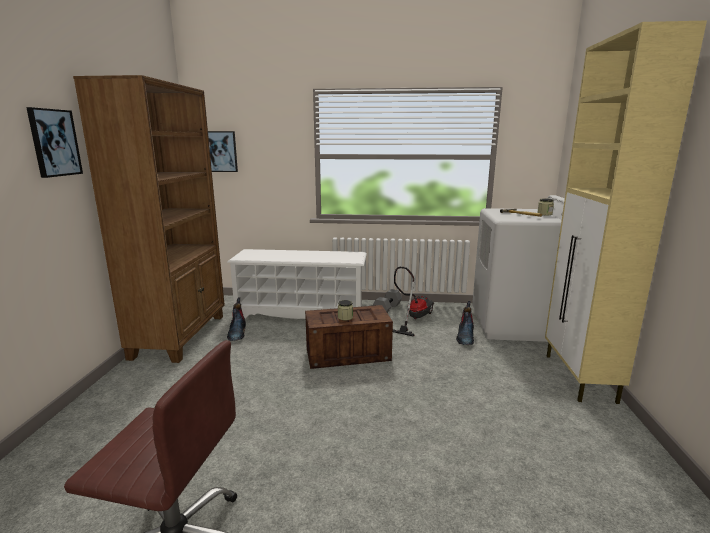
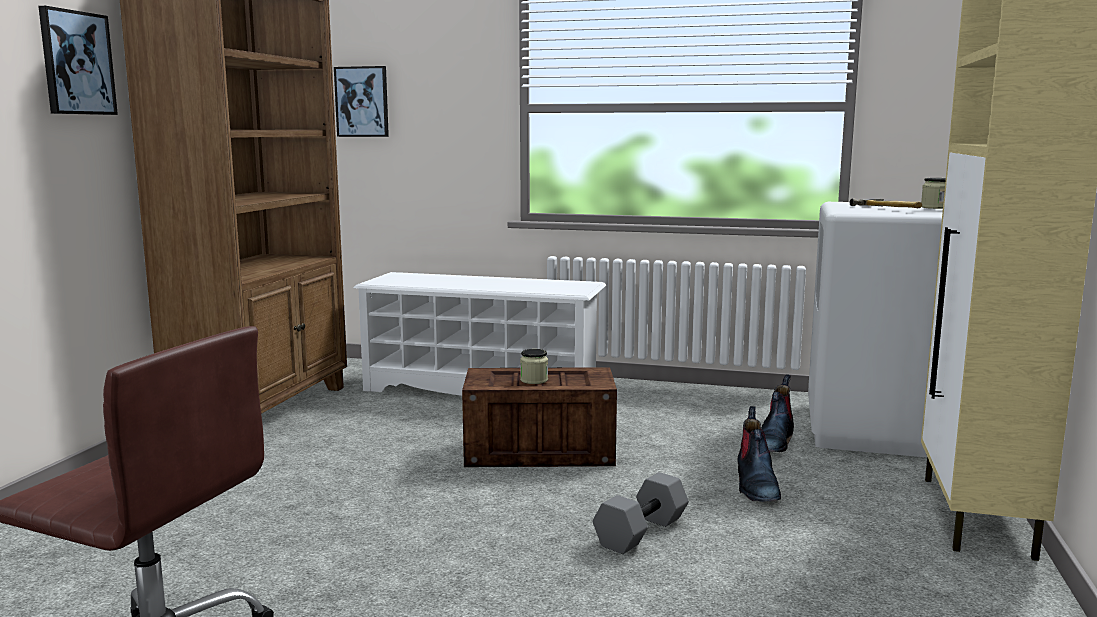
camera: 10 degrees right, 5 degrees down
(237, 332) = (358, 410): boot -> boot (755, 485)
(386, 309) = (641, 392): grey dumbbell -> grey dumbbell (640, 531)
(413, 318) = (685, 408): vacuum cleaner -> none

